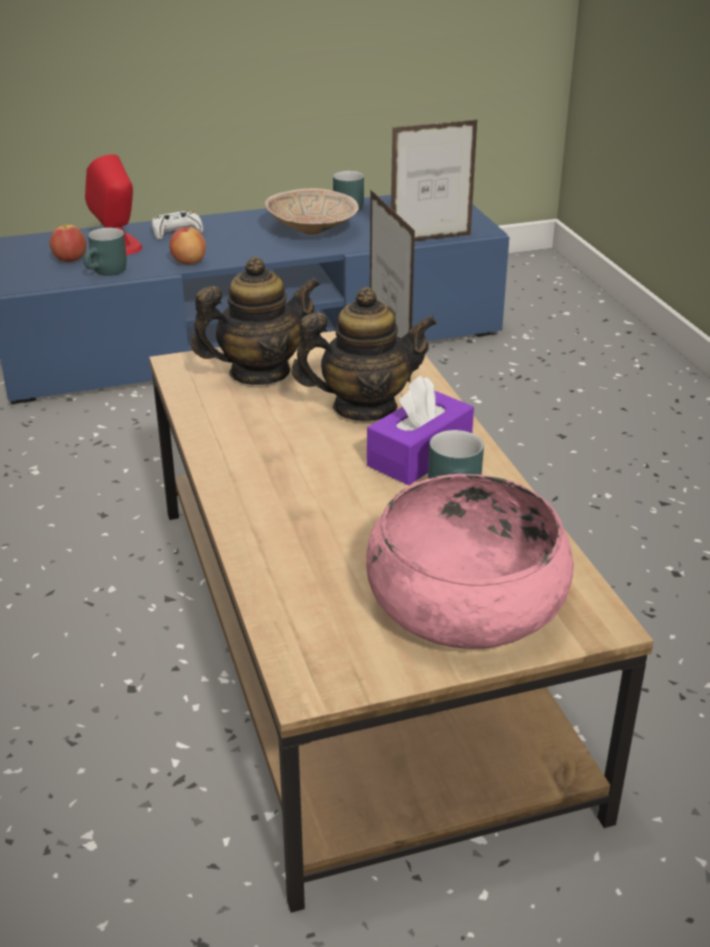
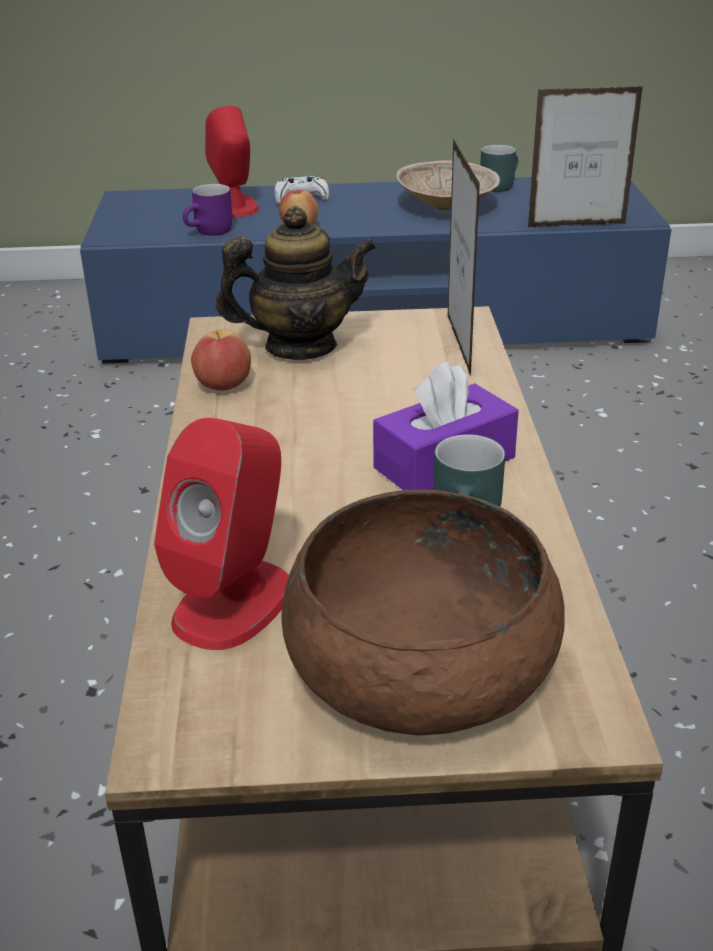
camera: 15 degrees right, 0 degrees up
(70, 260) = (179, 217): apple -> apple (224, 386)
(108, 272) = (211, 232): turquoise mug -> purple mug
(308, 580) = (234, 602): none -> red speaker
(364, 407) = (402, 399): teapot -> none
(466, 602) = (421, 663): pink bowl -> brown bowl

